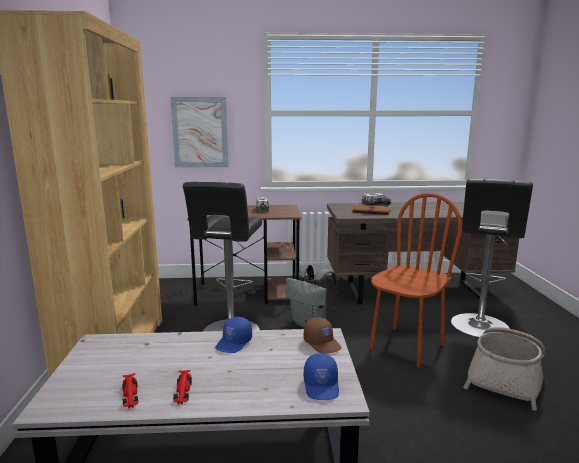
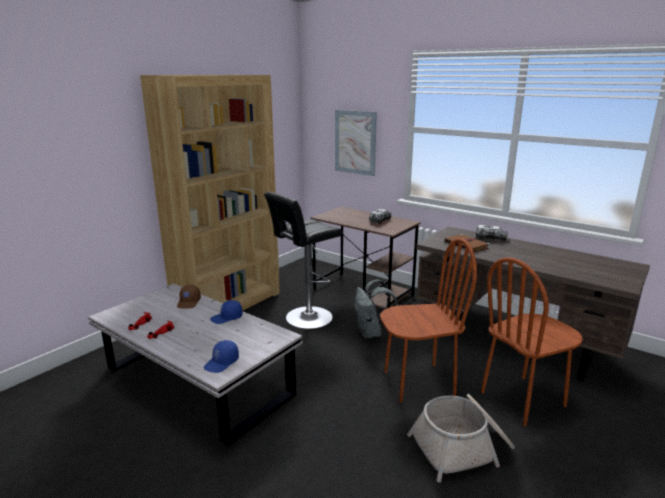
camera: 40 degrees right, 5 degrees up
(322, 343) = (271, 340): brown cap -> brown cap (189, 302)
(480, 327) = (523, 399): black stool -> brown chair

